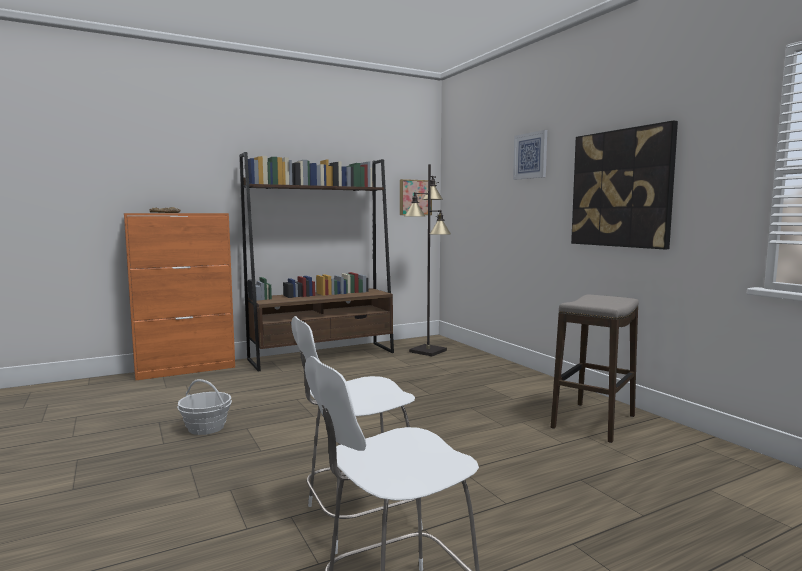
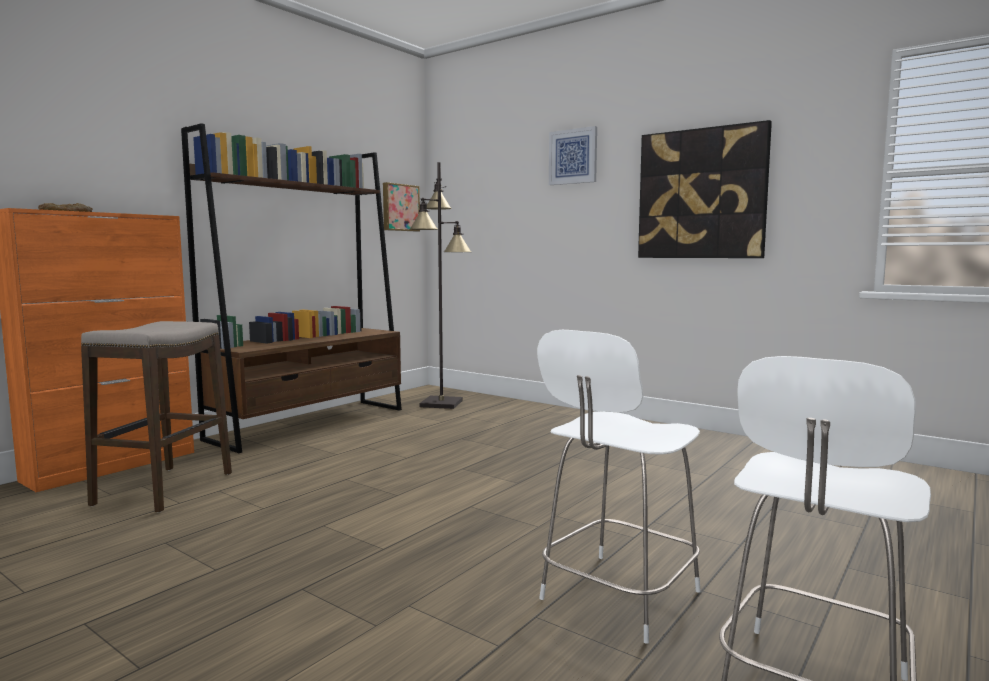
camera: 25 degrees left, 0 degrees up
(206, 428) = (259, 536): basket -> none
(593, 422) = (709, 452): stool -> stool (164, 489)

